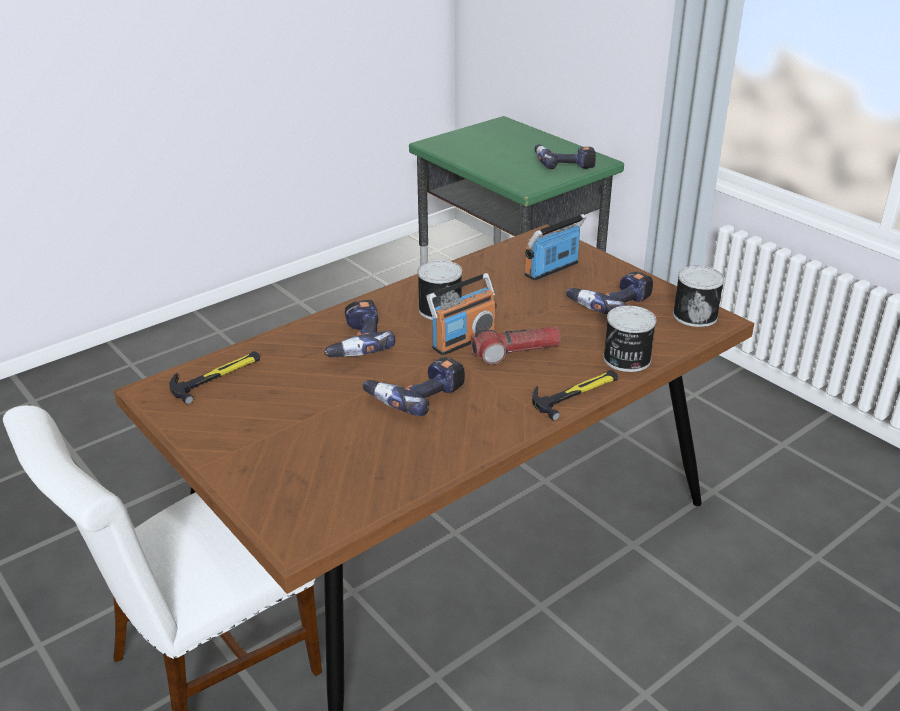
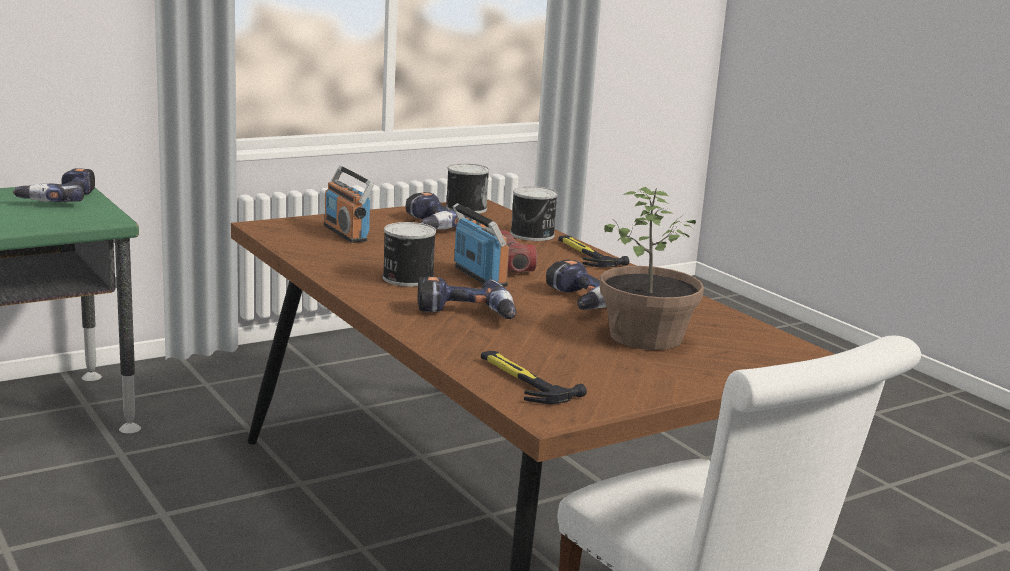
camera: 85 degrees left, 15 degrees down
(329, 434) = (646, 337): none -> potted plant

